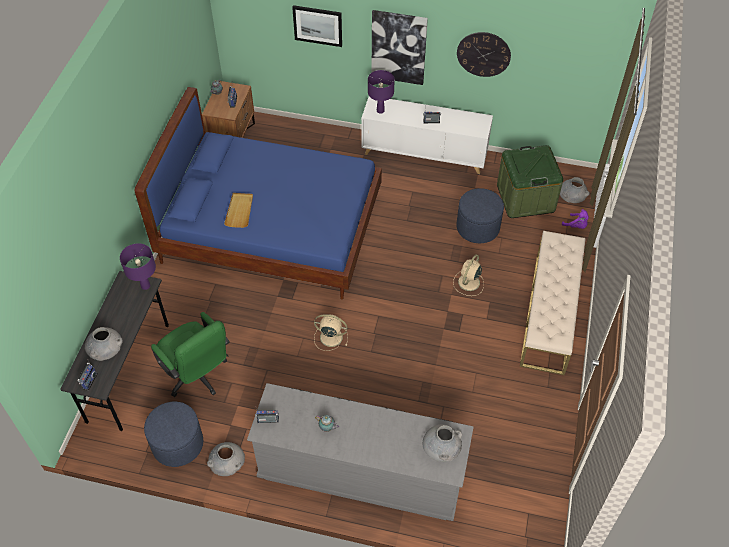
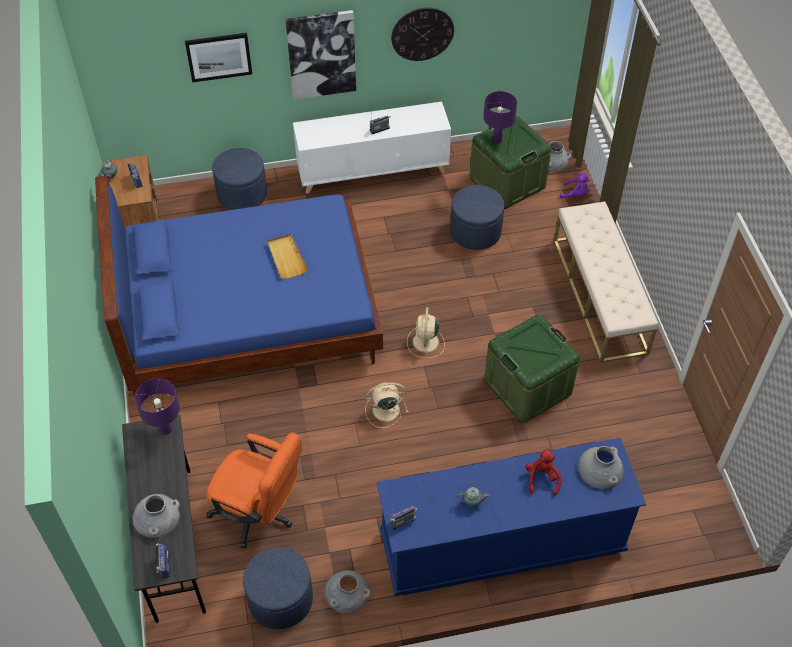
camera: 25 degrees left, 0 degrees up
(198, 376) = (259, 513): green office chair -> orange office chair
(239, 211) = (223, 303): beige tray -> beige tray (286, 257)
(317, 139) = (242, 194): none -> blue ottoman
(361, 472) = (502, 542): grey dresser -> blue dresser
(380, 110) = (316, 135): purple table lamp -> purple table lamp (497, 140)
(391, 432) = (542, 478): none -> red plush toy
(450, 362) = (528, 386): none -> green storage box
(468, 283) = (499, 295): beige fan -> beige fan (425, 343)

